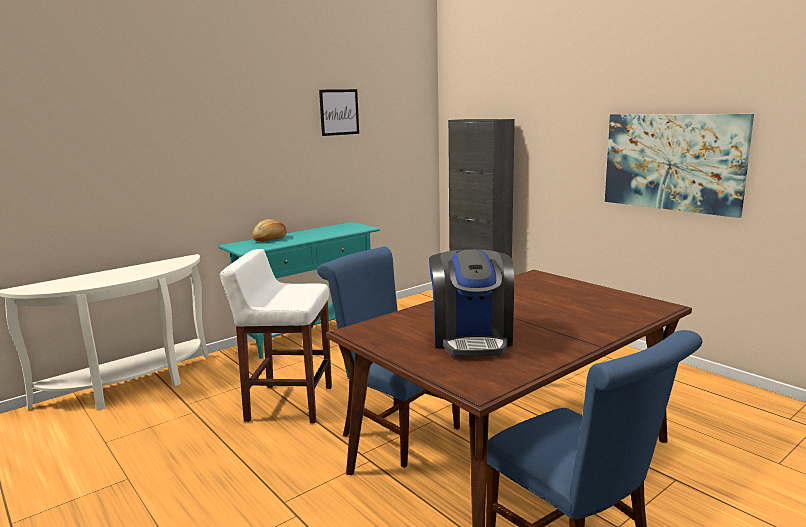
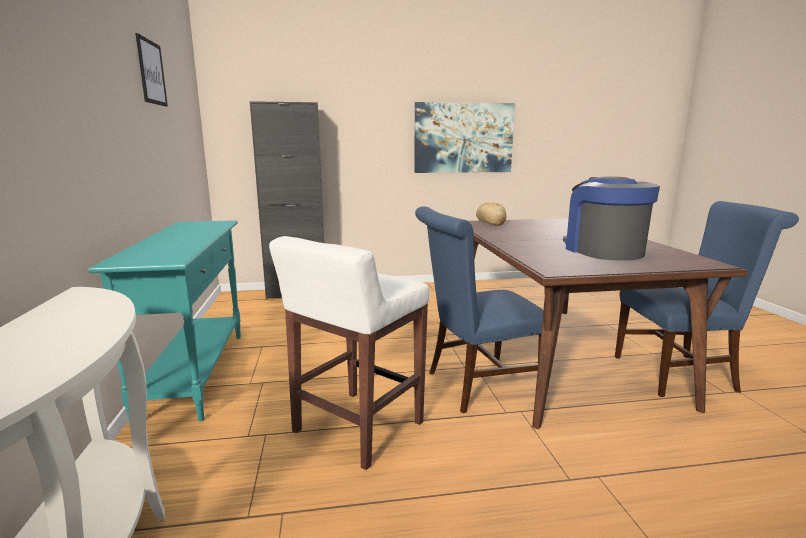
camera: 60 degrees left, 0 degrees up
(270, 239) = (150, 247): bread -> bread (490, 223)
(471, 338) = (603, 251): coffee machine -> coffee machine turned 135 degrees counterclockwise

